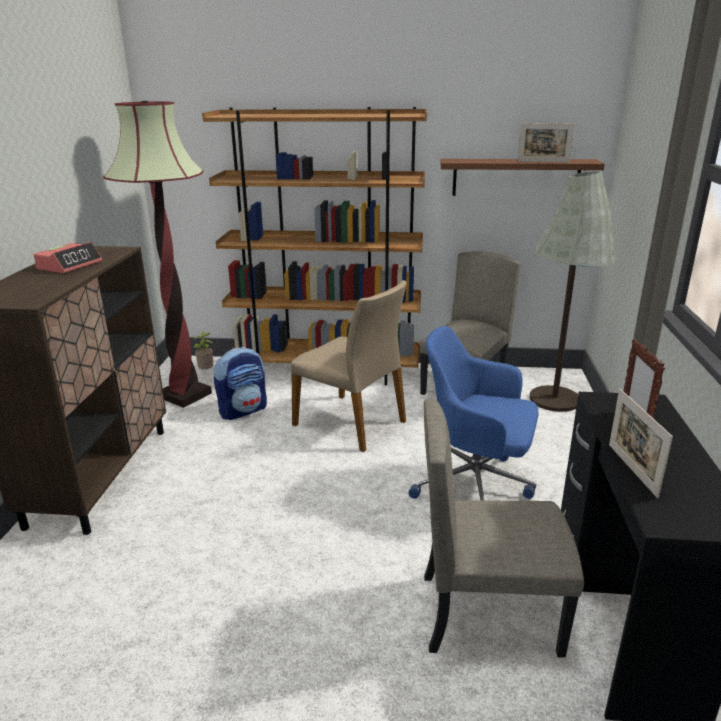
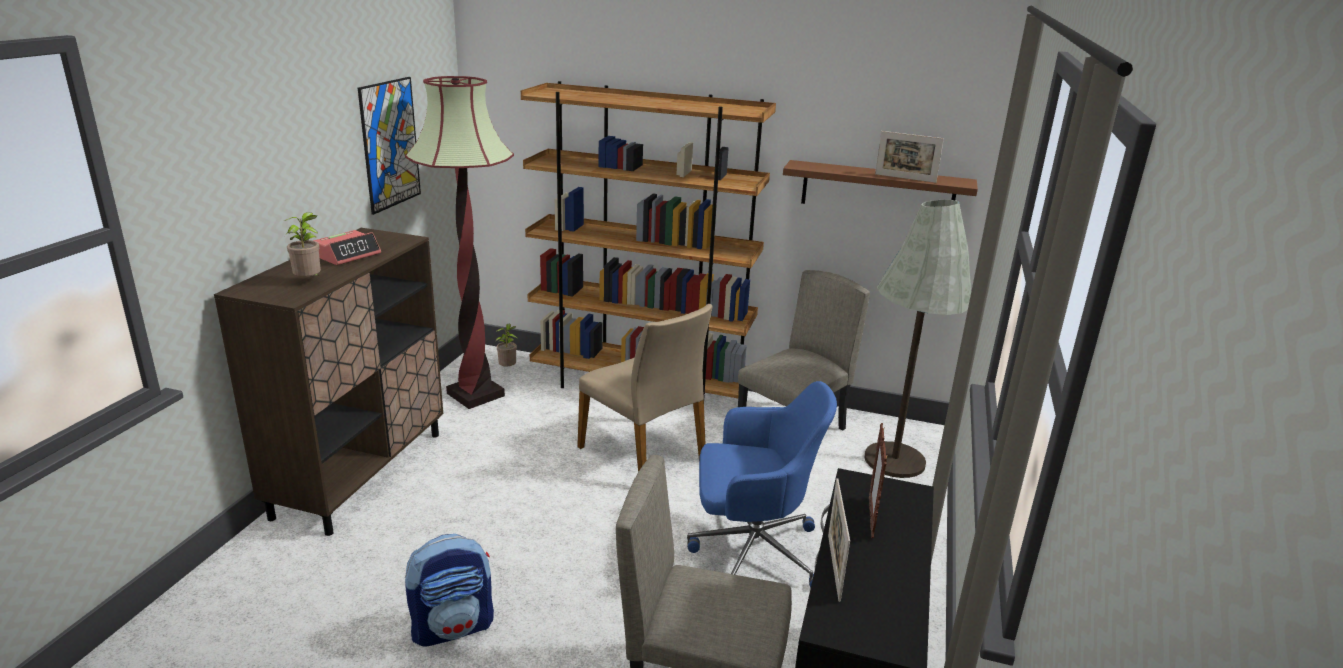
camera: 10 degrees right, 0 degrees up
(42, 287) = (309, 281): none -> potted plant
(86, 169) = (390, 144): none -> picture
(243, 410) = (531, 422): backpack -> backpack (453, 627)
(476, 486) = (751, 551): blue office chair -> blue office chair turned 150 degrees clockwise

